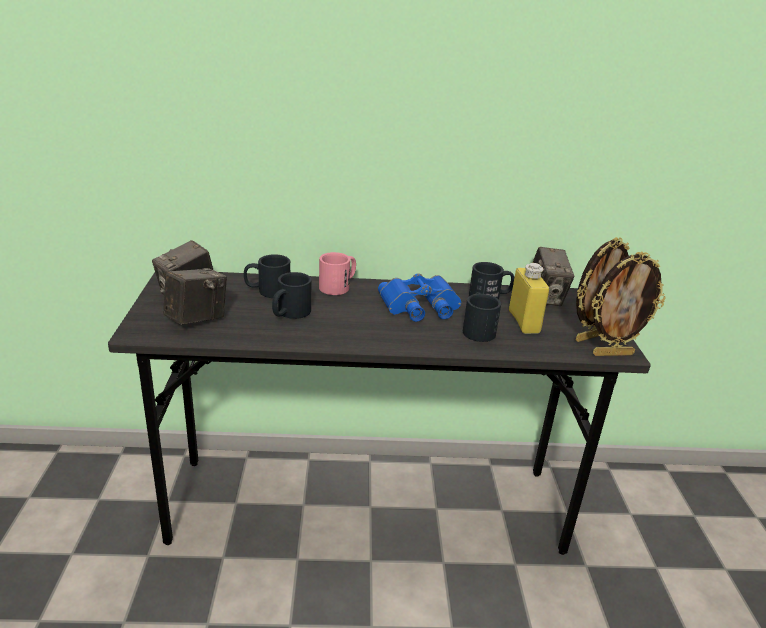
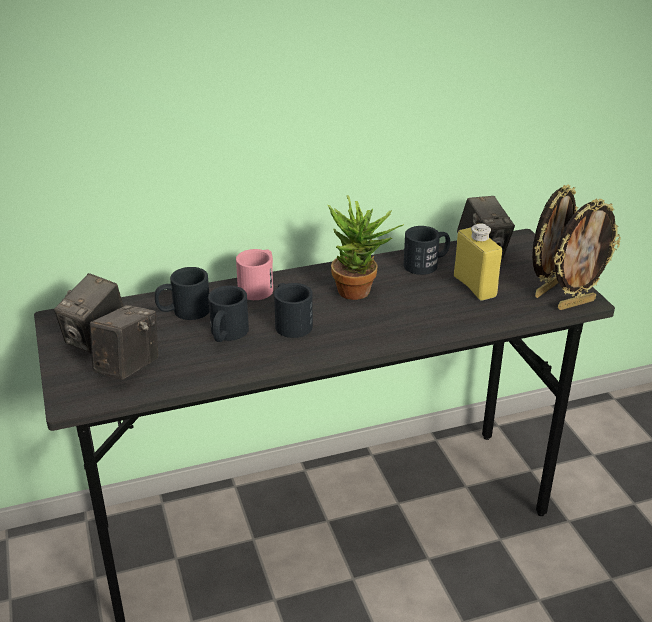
camera: 15 degrees left, 5 degrees up
(420, 306) = (361, 292): blue binoculars -> potted plant
(477, 329) = (432, 306): black mug -> black mug (290, 322)

